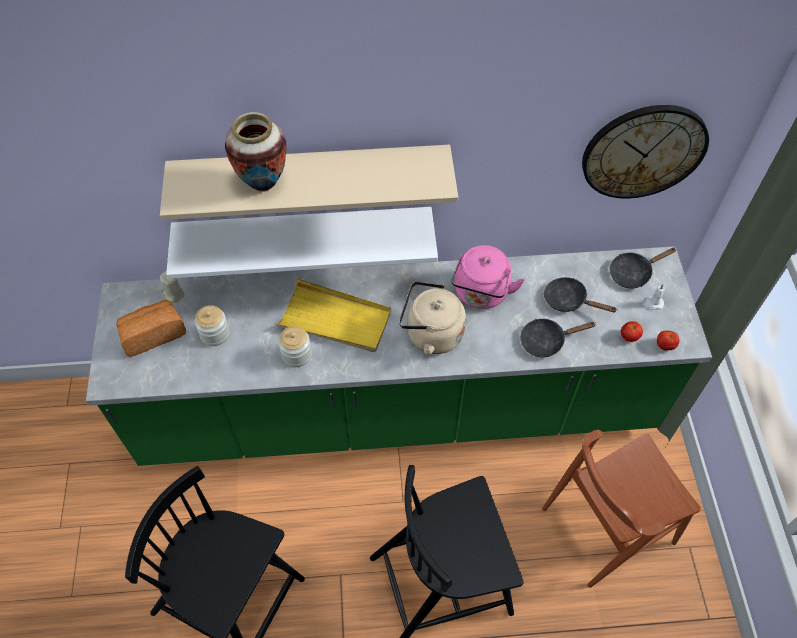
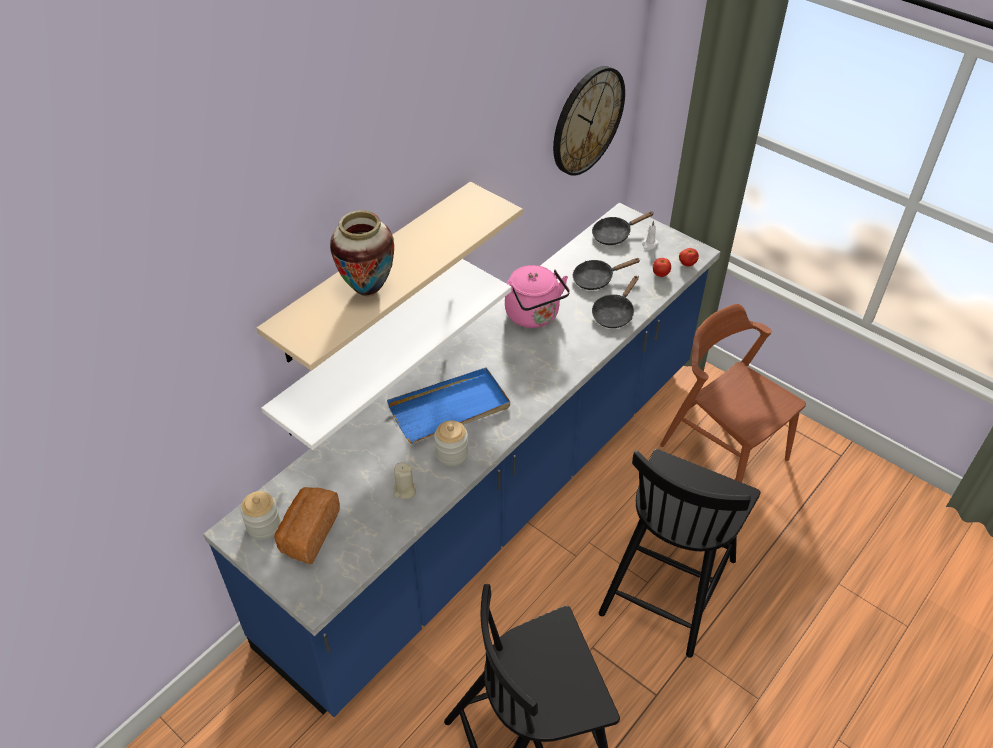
camera: 45 degrees left, 10 degrees down
(174, 294) = (287, 491): beige candle -> beige candle (404, 490)
(215, 334) = (364, 491): jar -> jar (264, 526)
(335, 319) = (450, 408): yellow tray -> blue tray
(398, 410) = (496, 496): green counter -> blue counter
(430, 334) = (533, 366): beige kettle -> none
(607, 525) = (723, 452): brown chair -> brown chair turned 120 degrees clockwise
(633, 273) = (614, 235): black frying pan -> black frying pan turned 45 degrees clockwise

